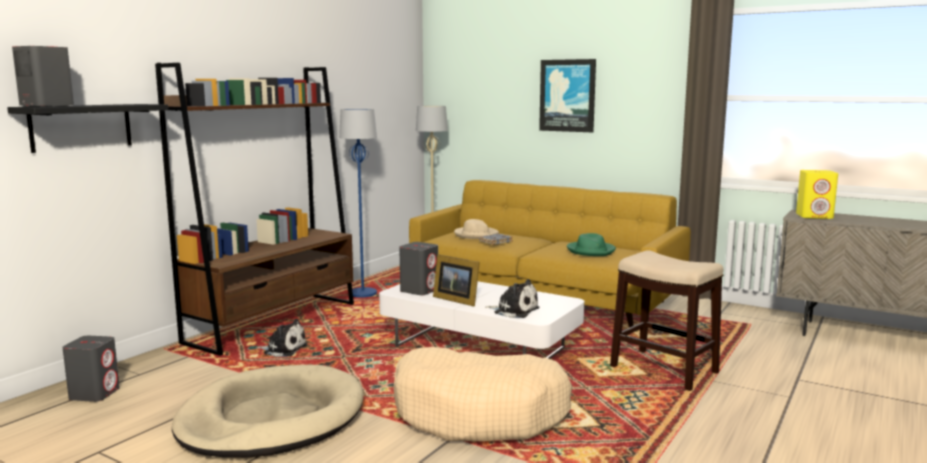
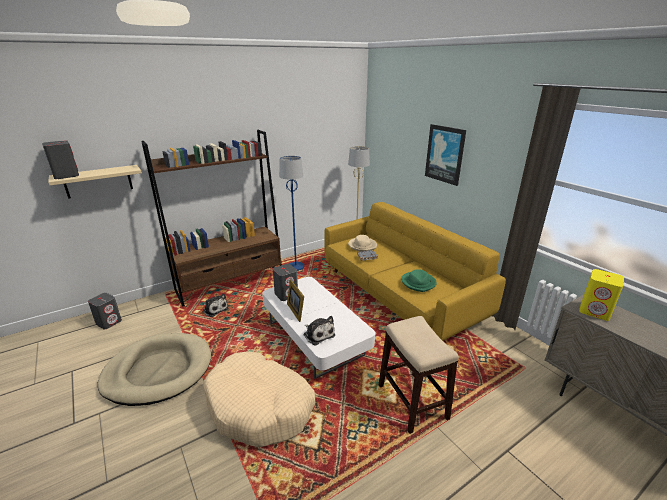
camera: 25 degrees right, 15 degrees up
(81, 127) = (98, 181): black shelf -> beige shelf

